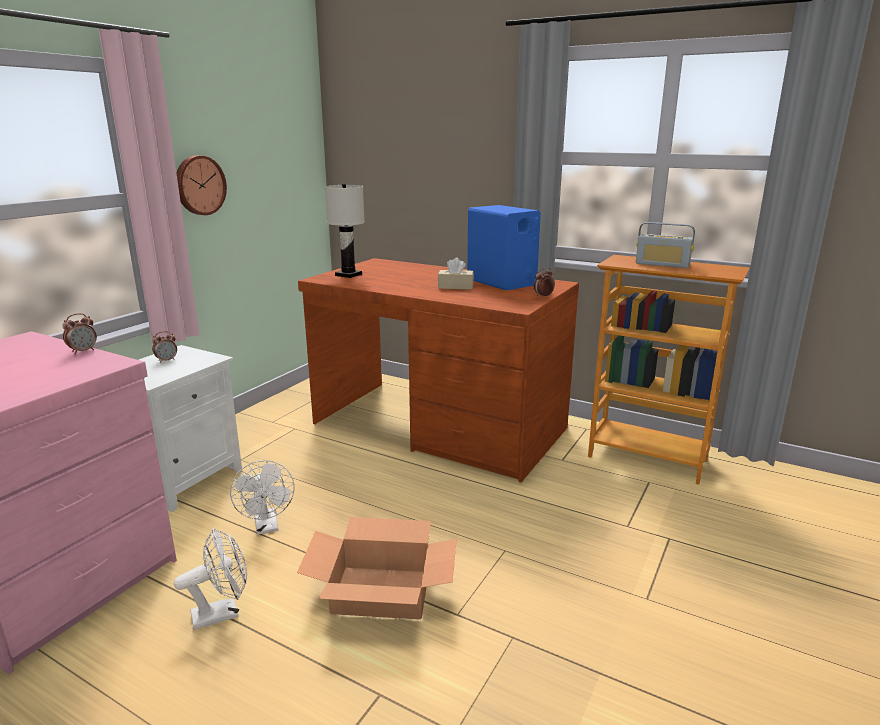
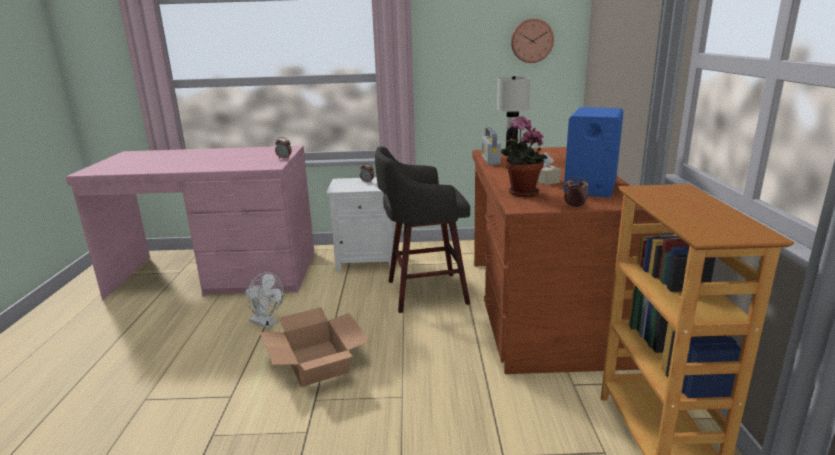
camera: 60 degrees right, 0 degrees up
(199, 185) = (443, 71): wall clock -> wall clock (531, 41)
(267, 527) = (347, 302): white fan -> none
(324, 470) = (423, 292): none -> grey stool
(481, 299) = (520, 193): none -> potted plant
(662, 264) = (686, 205): radio -> radio (490, 160)

